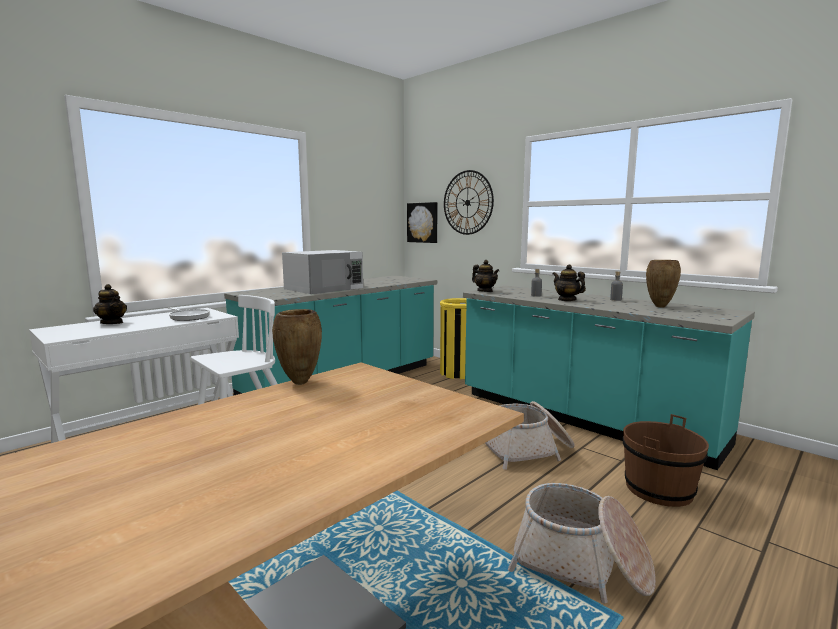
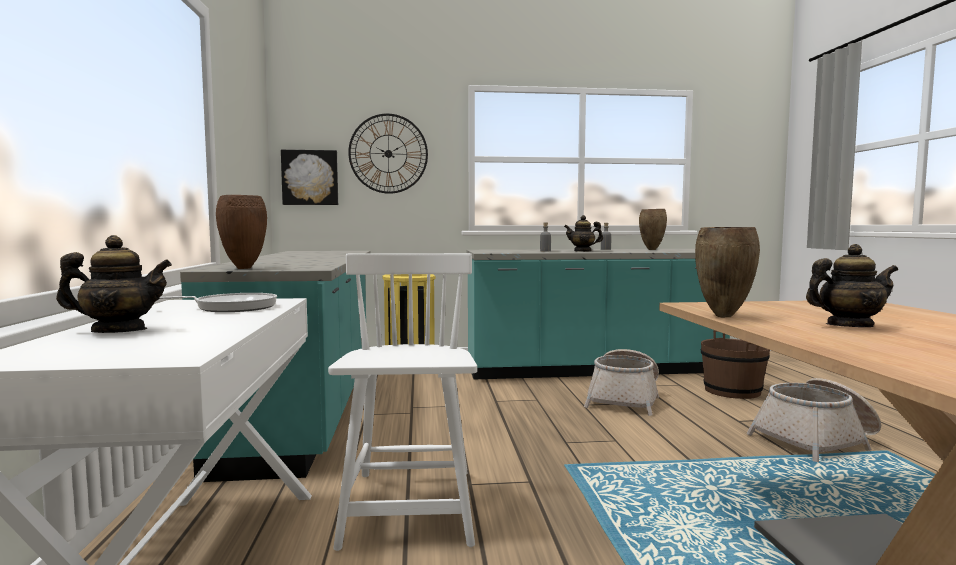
camera: 50 degrees left, 5 degrees down
(248, 294) = (243, 268): none -> brown vase
(324, 288) = (306, 259): white microwave -> none
(485, 291) = (488, 252): teapot -> teapot (848, 326)

